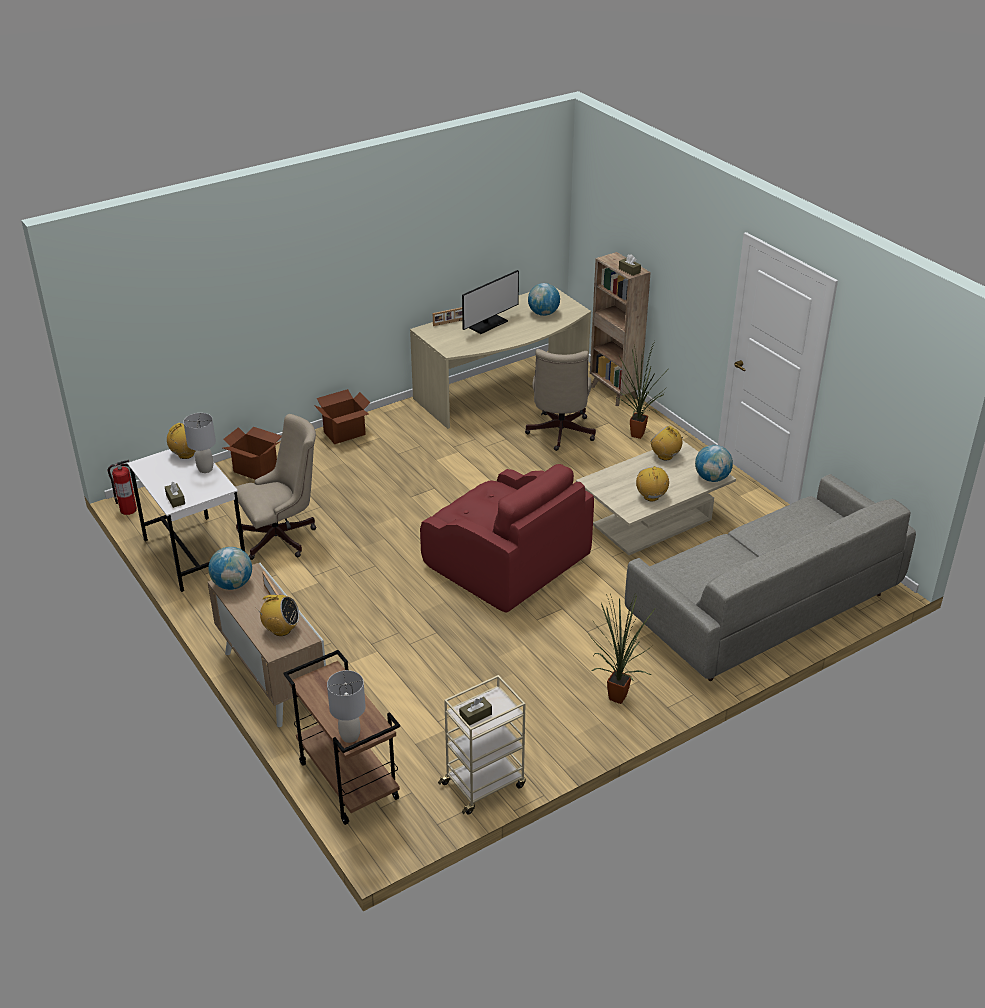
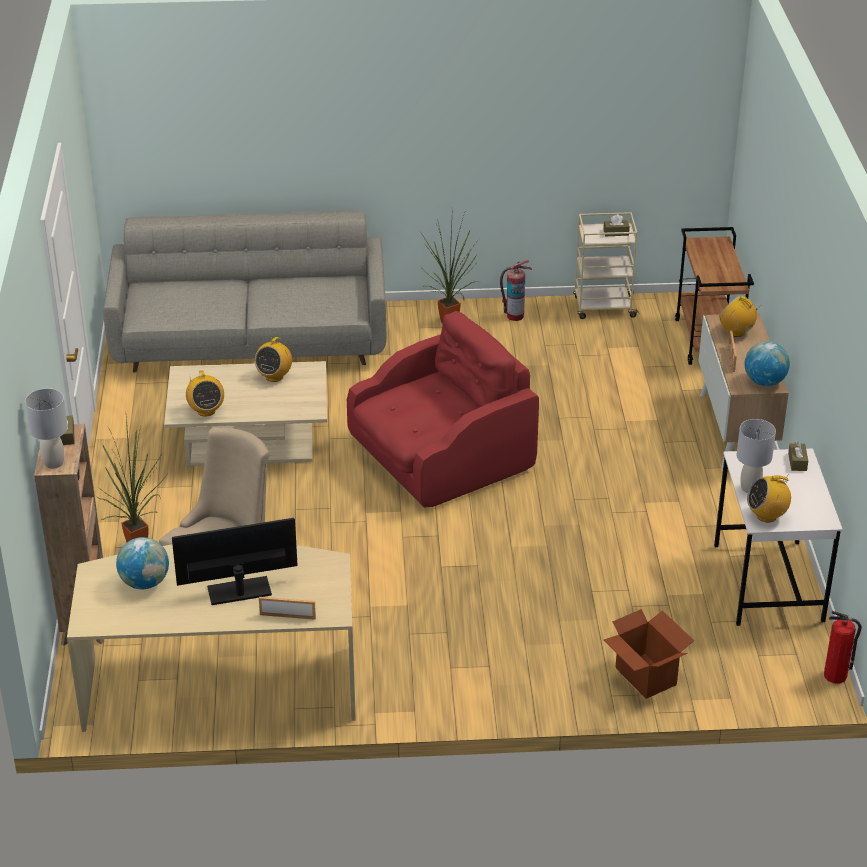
camera: 150 degrees left, 0 degrees up
(282, 537) = (657, 567): beige office chair -> none
(345, 434) = (493, 692): cardboard box -> none
(350, 736) = (719, 244): grey table lamp -> grey table lamp (53, 463)
(504, 562) = (439, 457): red armchair -> red armchair turned 75 degrees clockwise
(563, 733) = (514, 316): none -> fire extinguisher
(712, 478) = (192, 373): globe -> none

